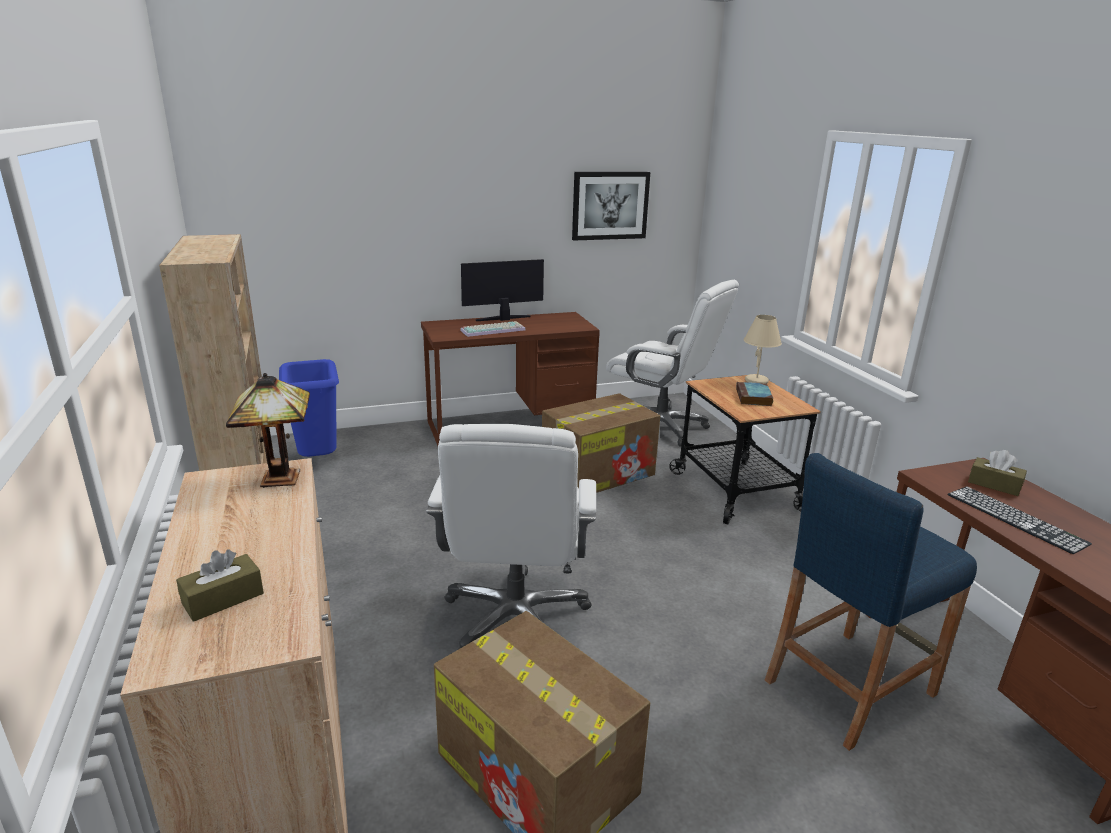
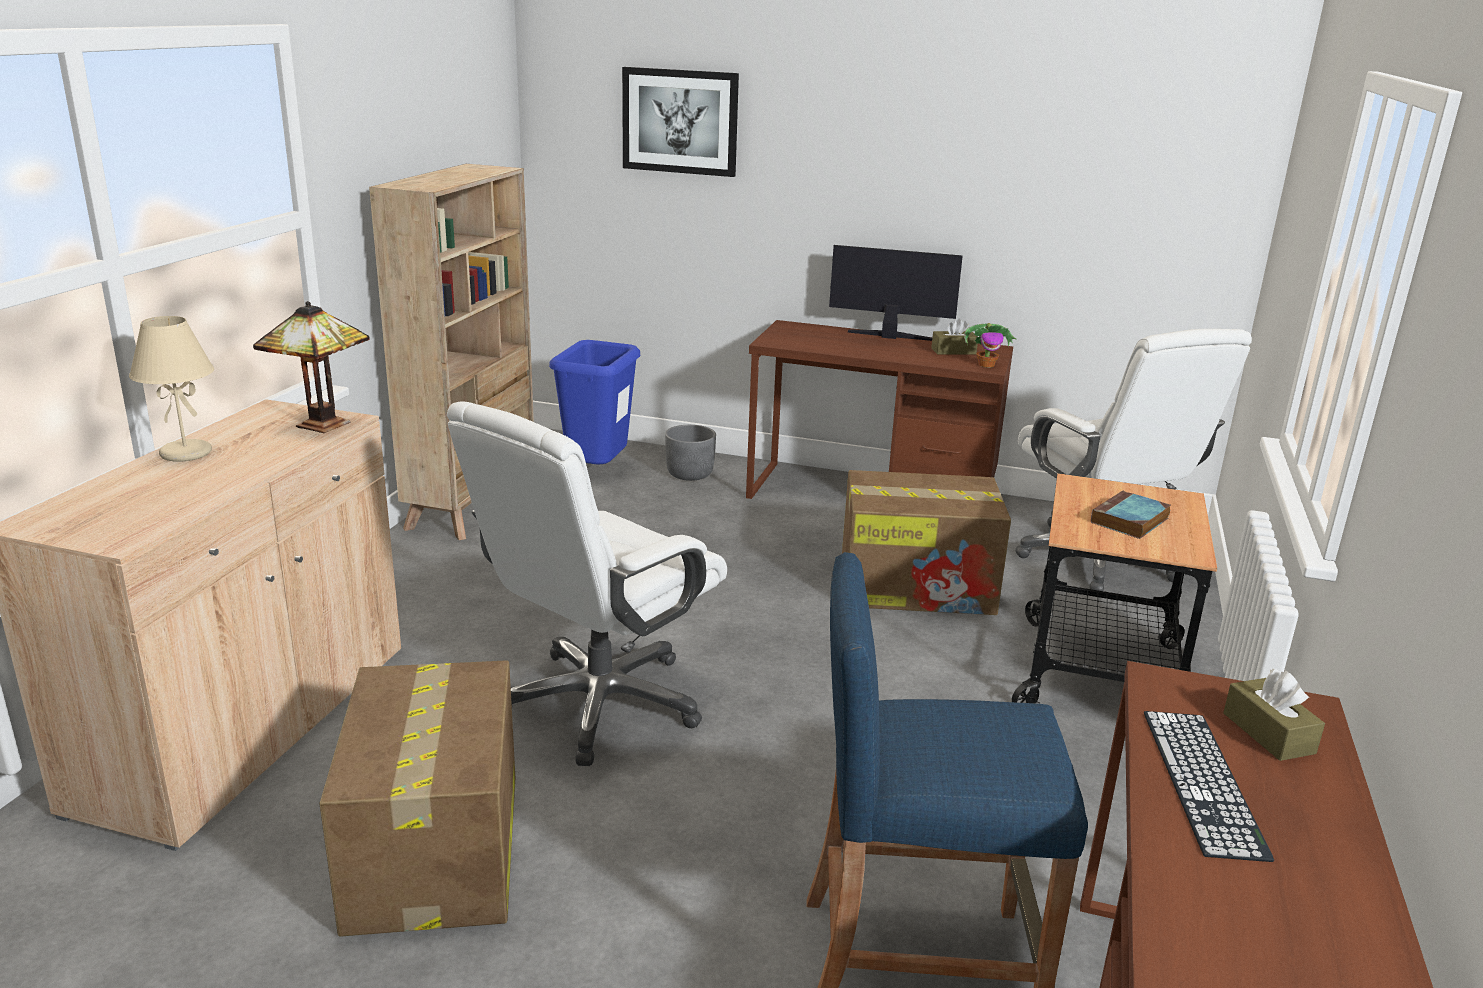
camera: 35 degrees right, 0 degrees up
(223, 598) = (130, 497): brown tissue box -> brown tissue box (953, 351)
(384, 443) = (690, 474): none -> grey planter
(493, 330) = (850, 346): keyboard -> none
(581, 325) = (986, 365): none -> potted plant
(610, 205) = (1092, 184): picture -> picture (680, 121)
(757, 381) = (1180, 502): beige table lamp -> beige table lamp (185, 454)

